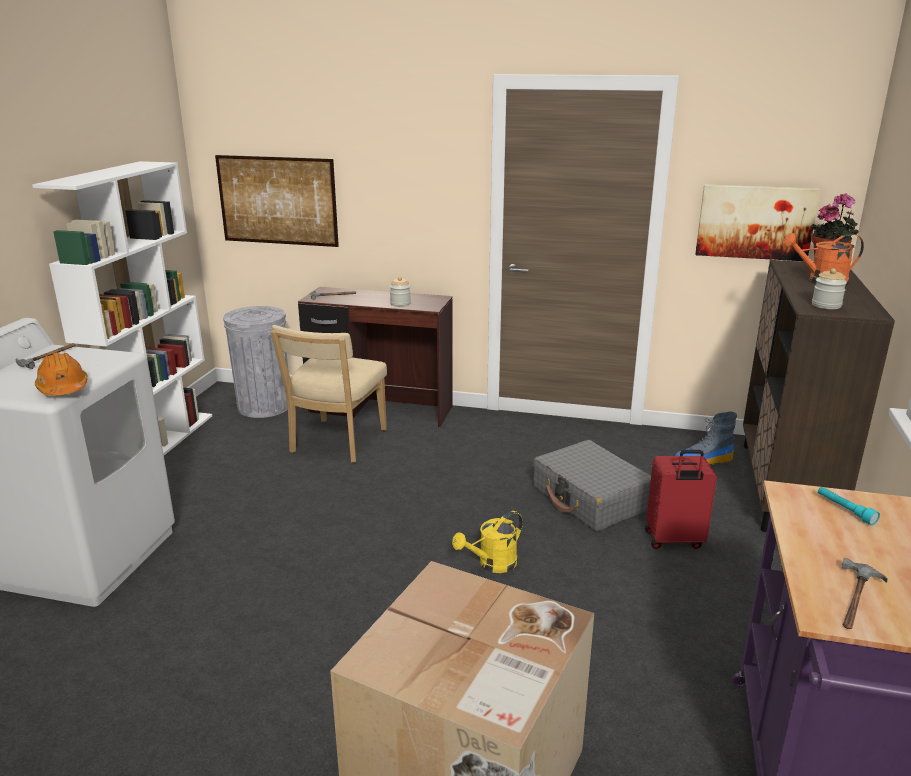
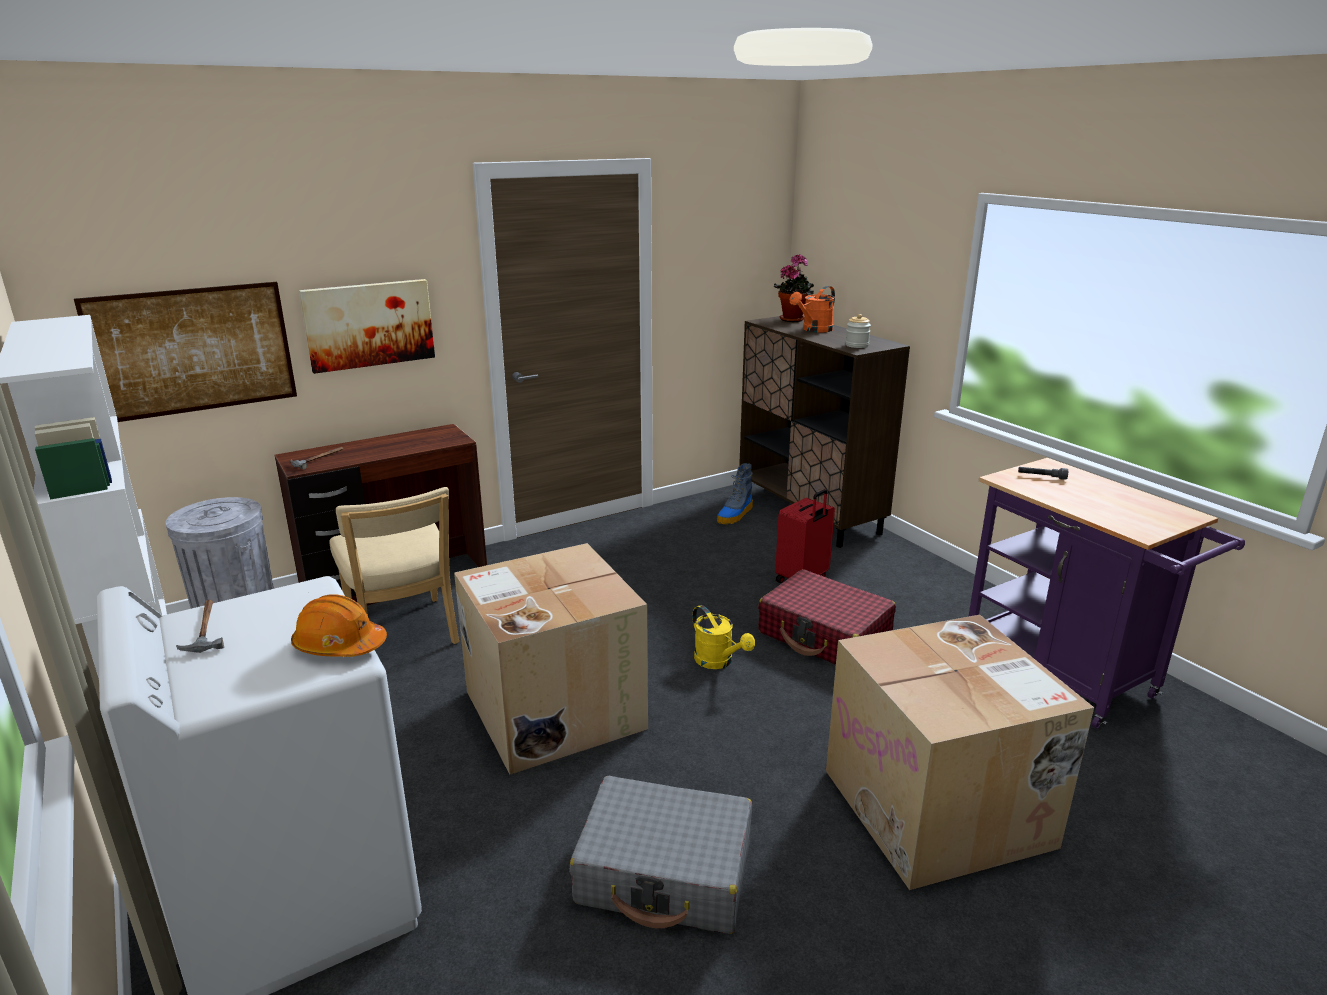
camera: 45 degrees left, 0 degrees up
(338, 532) = (551, 709): none -> cardboard box
(400, 304) = (418, 445): jar -> none
(492, 565) = (718, 662): yellow watering can -> yellow watering can turned 45 degrees counterclockwise
(591, 499) = (706, 577): grey suitcase -> grey suitcase (665, 872)
(614, 593) = (824, 635): none -> red suitcase
(755, 222) = (721, 289): picture -> picture (369, 324)
(844, 510) = (1041, 477): turquoise flashlight -> grey flashlight
(856, 599) = (1134, 519): hammer -> none

